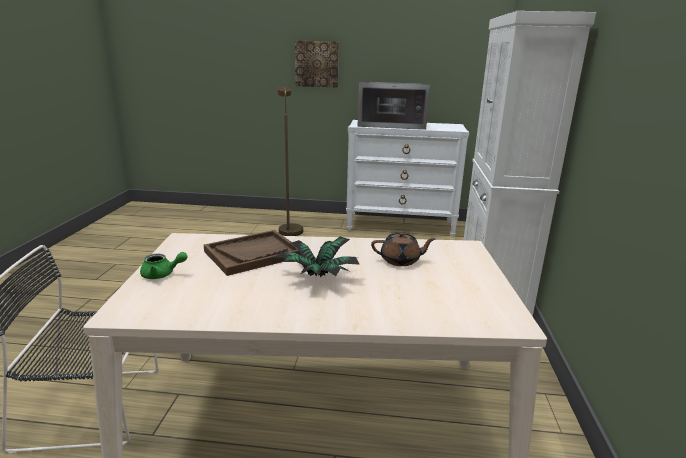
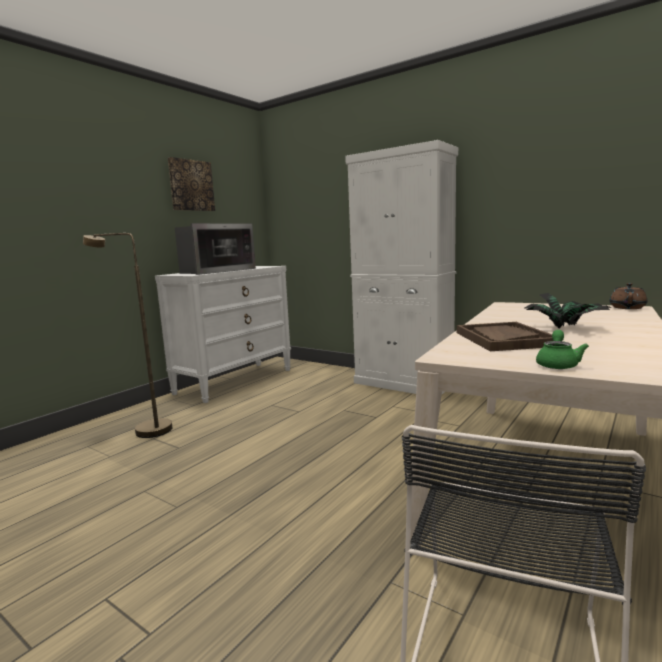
camera: 60 degrees left, 10 degrees down
(317, 64) = (97, 209): picture -> picture (191, 185)
(401, 261) = (531, 314): brown teapot -> brown teapot (627, 307)

